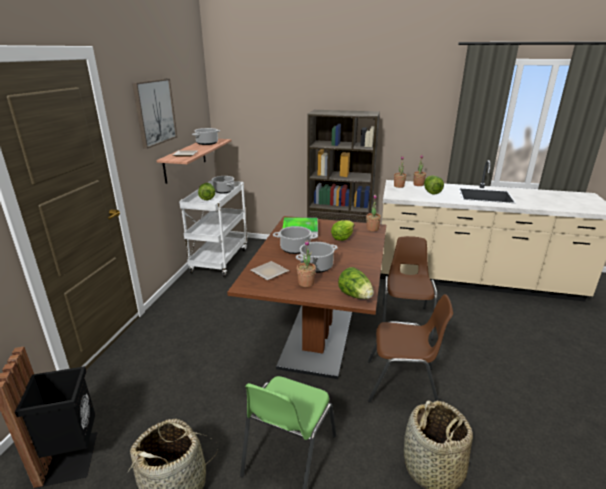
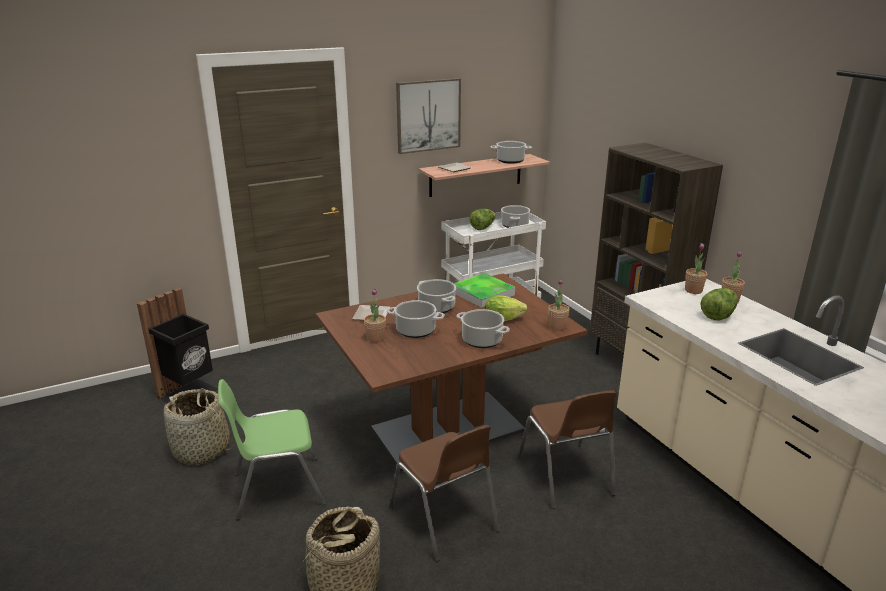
camera: 50 degrees right, 0 degrees up
(355, 296) = (385, 369): lettuce -> none
(360, 252) = (482, 340): none -> cooking pot
(405, 320) = (566, 476): brown chair -> brown chair turned 105 degrees clockwise

